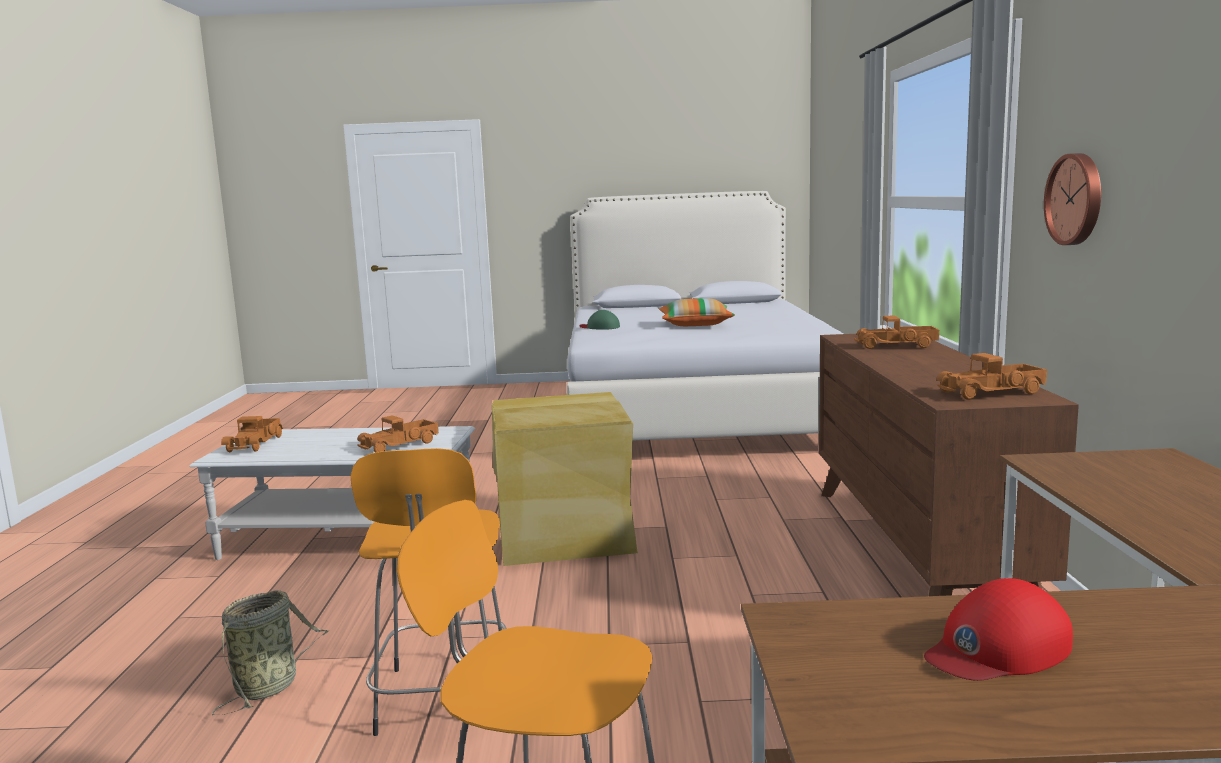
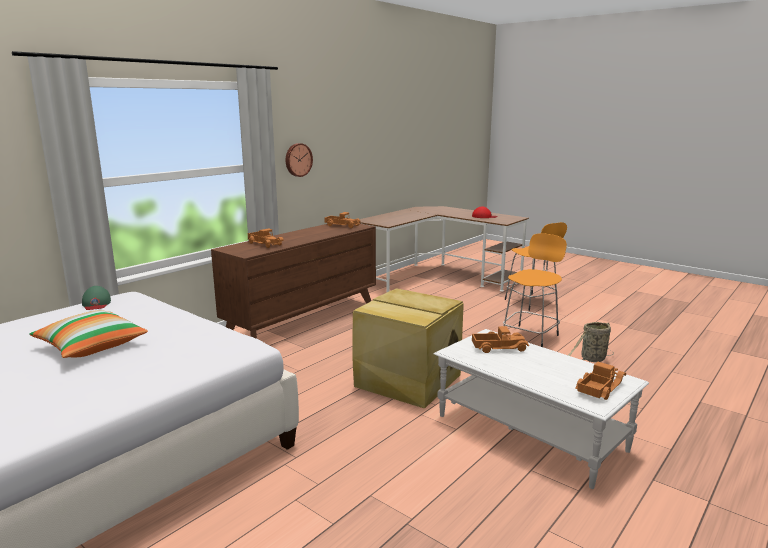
camera: 140 degrees left, 5 degrees up
(600, 327) = (139, 383): green cap -> green cap (96, 303)

